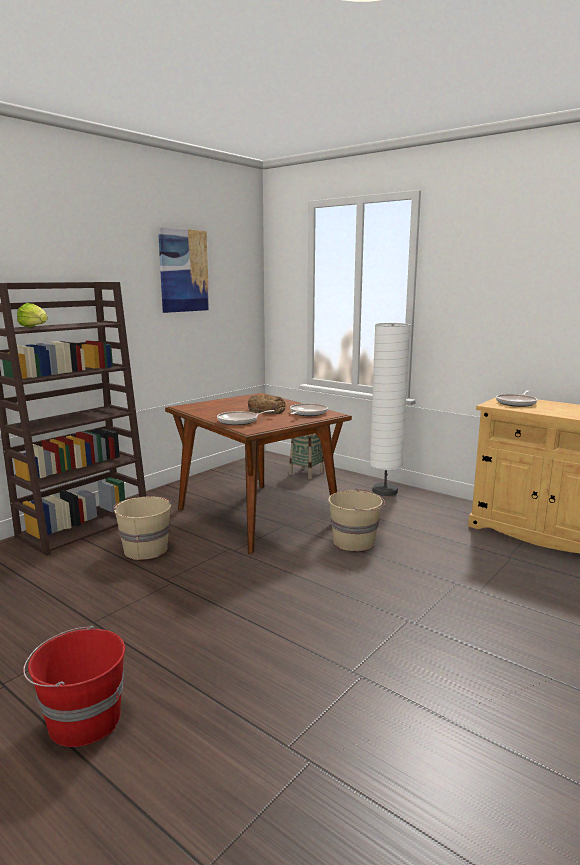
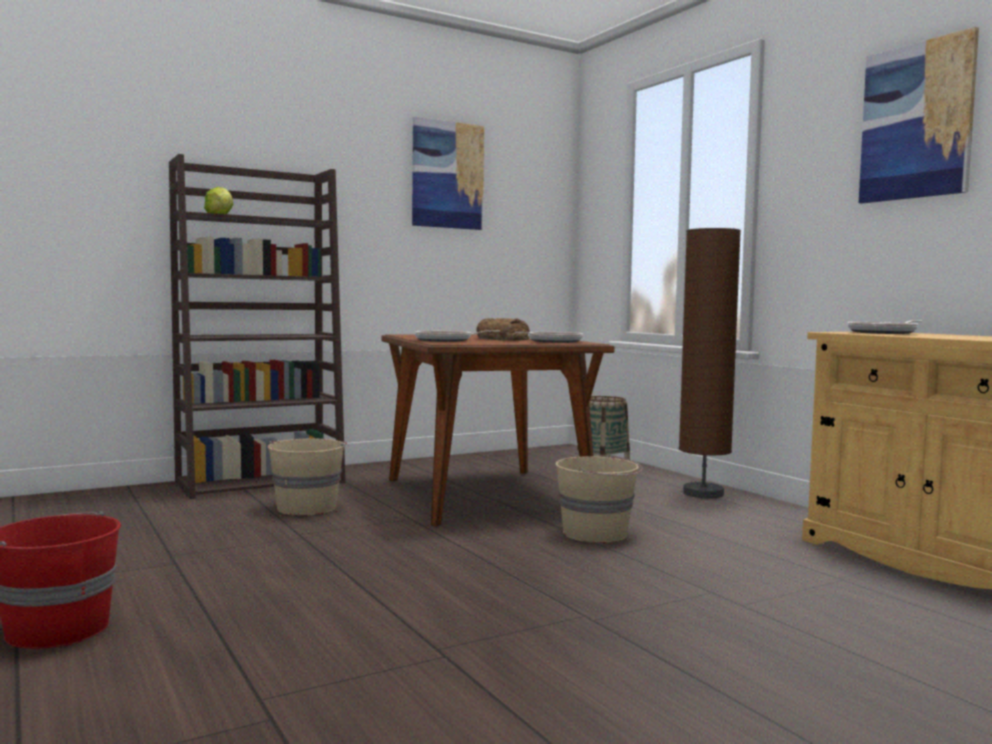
camera: 20 degrees right, 10 degrees down
(385, 491) = (703, 493): white floor lamp -> brown floor lamp
(530, 267) = (916, 121): none -> picture

